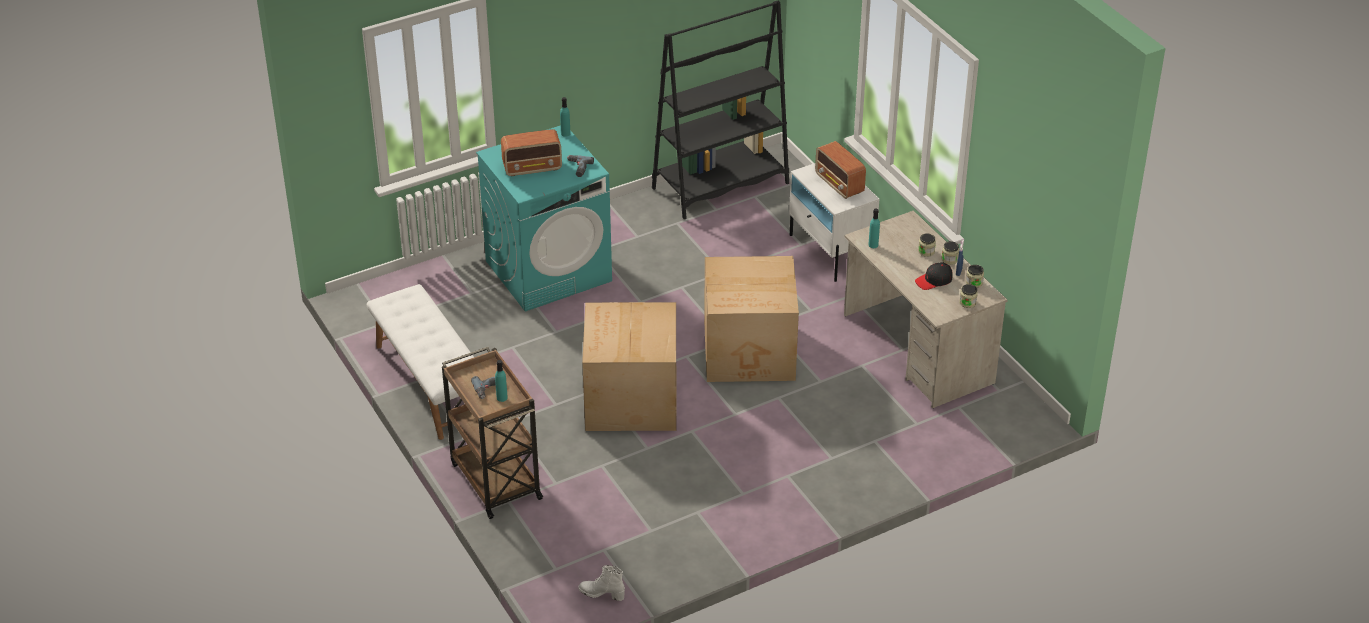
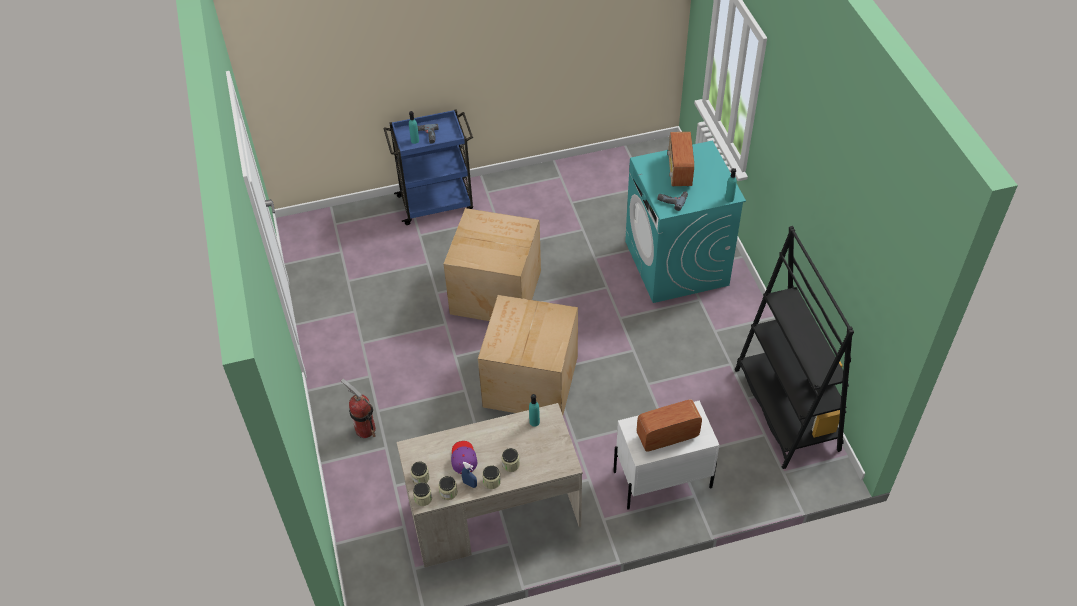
camera: 105 degrees right, 10 degrees up
(430, 383) = (554, 179): white bench -> none
(495, 479) = (436, 203): brown cart -> blue cart
(602, 593) = (300, 244): white boot -> none
(859, 461) = (365, 429): none -> fire extinguisher
(934, 280) = (463, 458): black cap -> purple cap
(988, 297) = (423, 498): none -> jar

